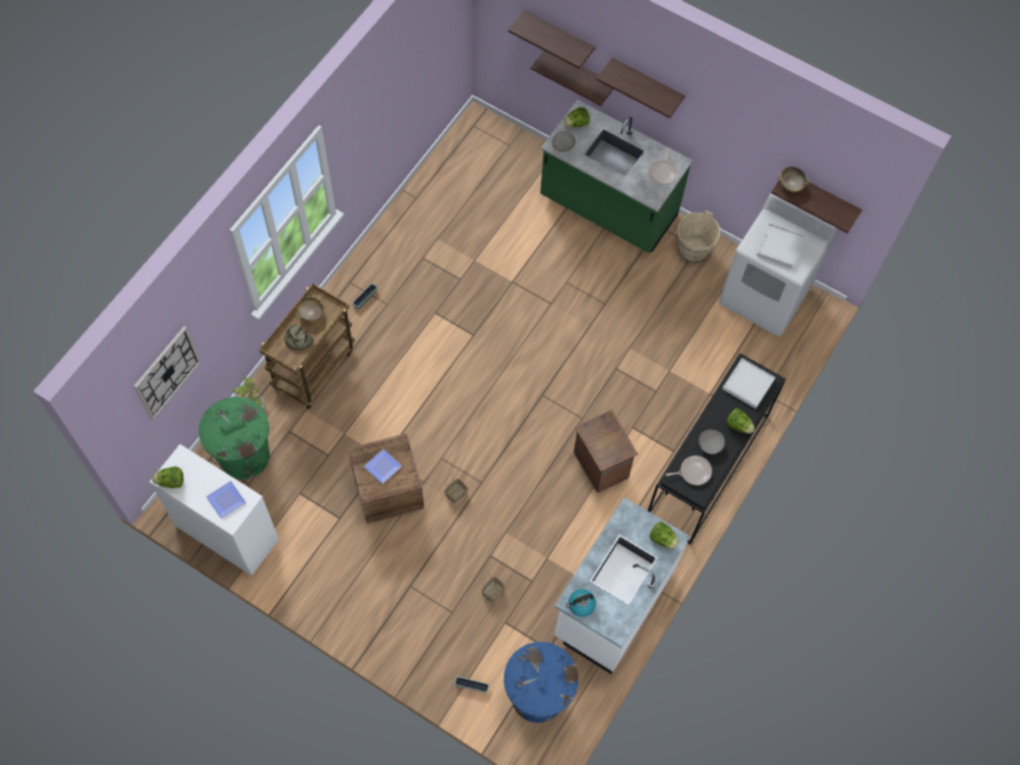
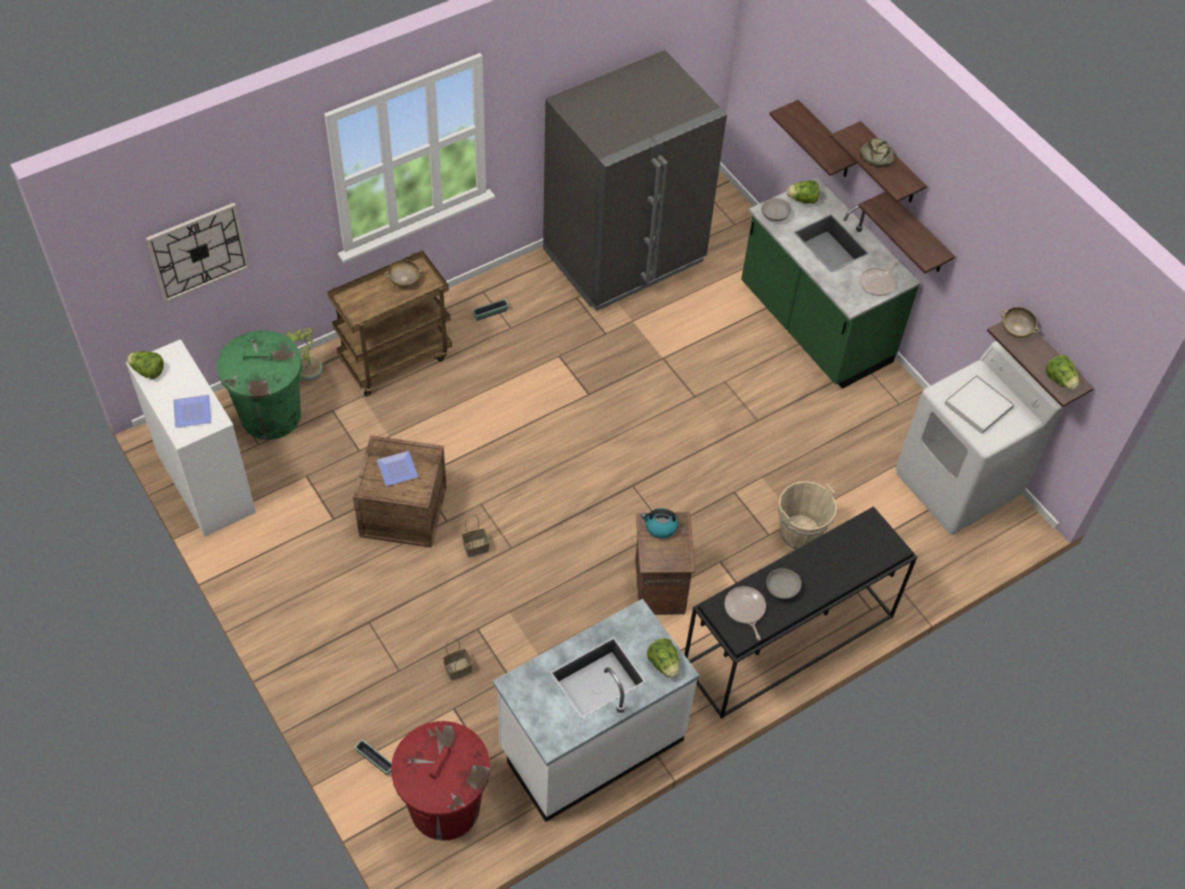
camera: 25 degrees right, 10 degrees down
(298, 339) = (375, 300): bread -> bread (875, 157)
(441, 207) = (625, 256): none -> grey fridge
(537, 696) = (444, 807): blue trash can -> red trash can
(558, 37) = (812, 86): shelf -> shelf (917, 234)
(581, 605) = (524, 694): kettle -> kettle (660, 527)
(693, 250) = (892, 405): beige bucket -> beige bucket (800, 533)
(693, 471) = (745, 610): frying pan -> frying pan turned 120 degrees counterclockwise
(738, 425) = (829, 582): lettuce -> lettuce (1059, 380)
(748, 384) = (865, 542): white tray -> none

